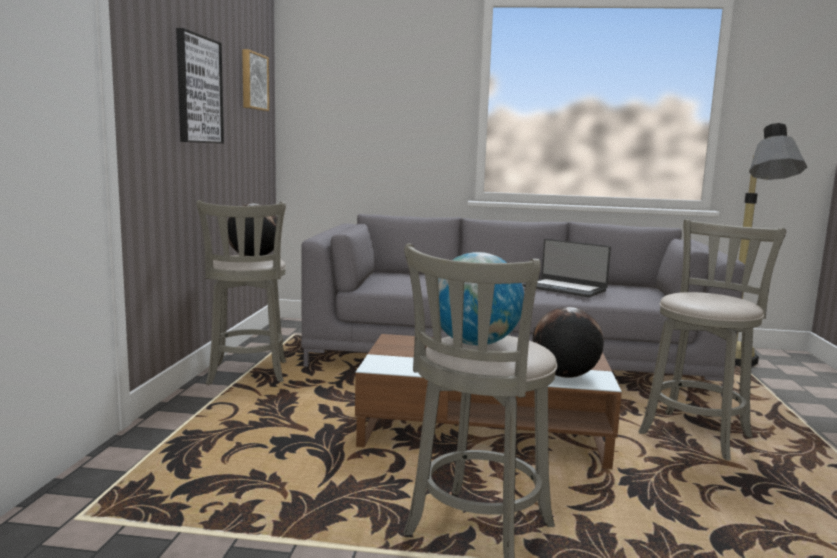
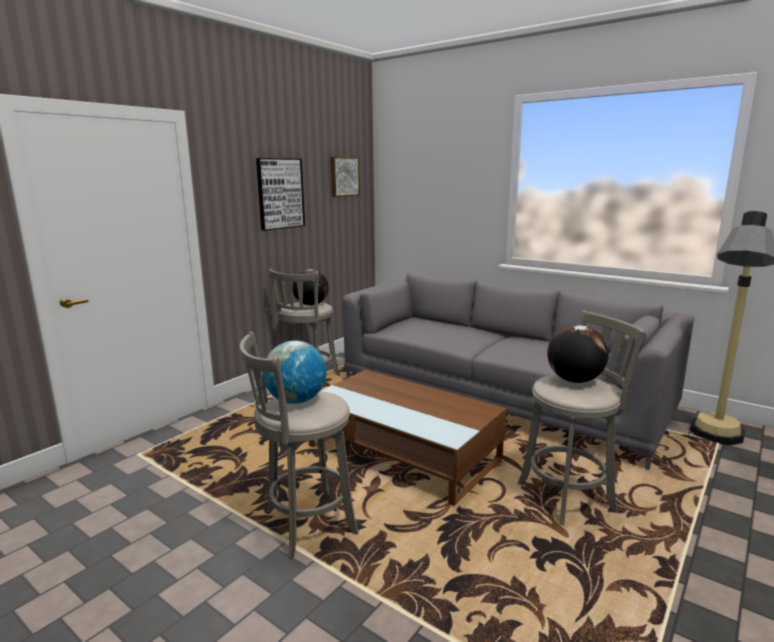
camera: 30 degrees right, 5 degrees up
(564, 376) = (434, 427): globe -> globe (574, 380)
(565, 288) = (530, 349): laptop -> none

